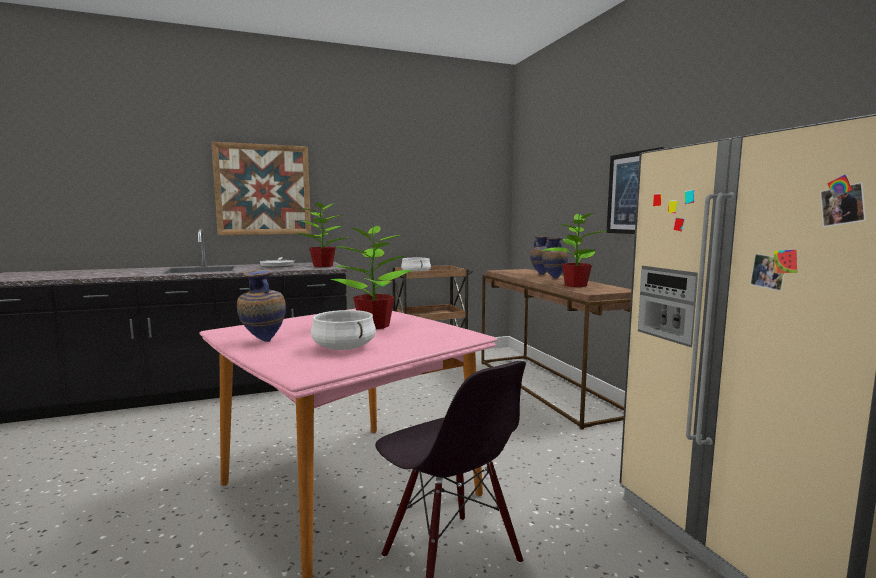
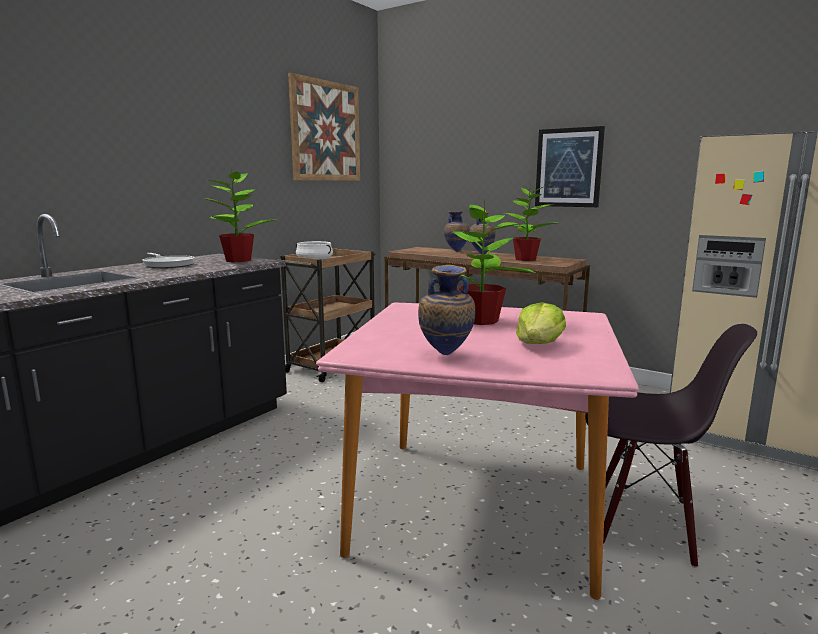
camera: 35 degrees left, 5 degrees up
(263, 190) = (117, 151): picture -> picture (325, 131)
(344, 347) = (539, 344): white cooking pot -> lettuce

